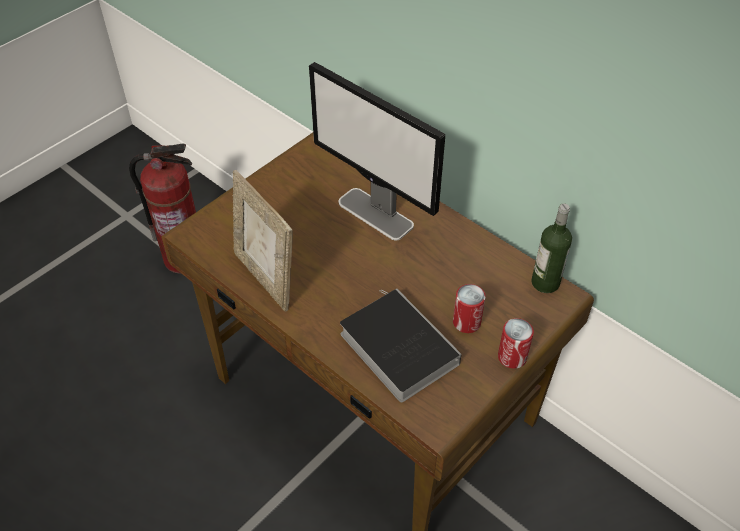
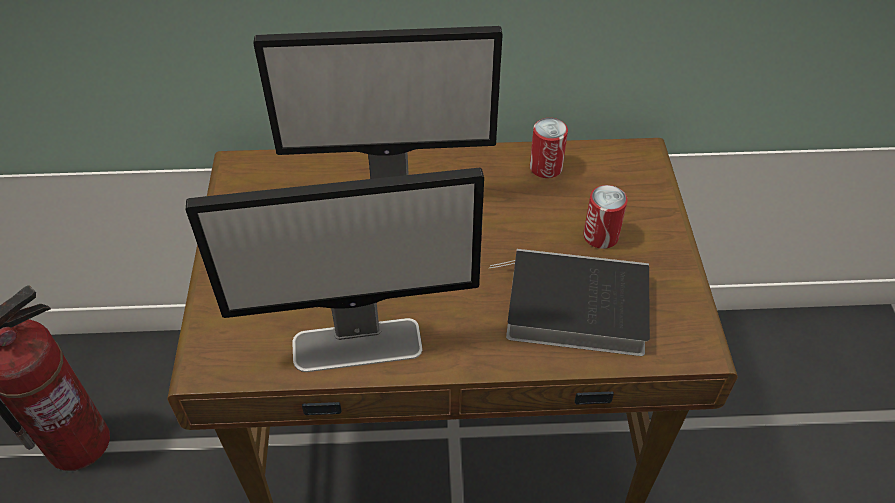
camera: 45 degrees left, 0 degrees up
(266, 278) = (359, 345): picture frame -> monitor
(512, 357) = (674, 236): can -> can (545, 167)
(545, 282) = (615, 153): bottle -> none

